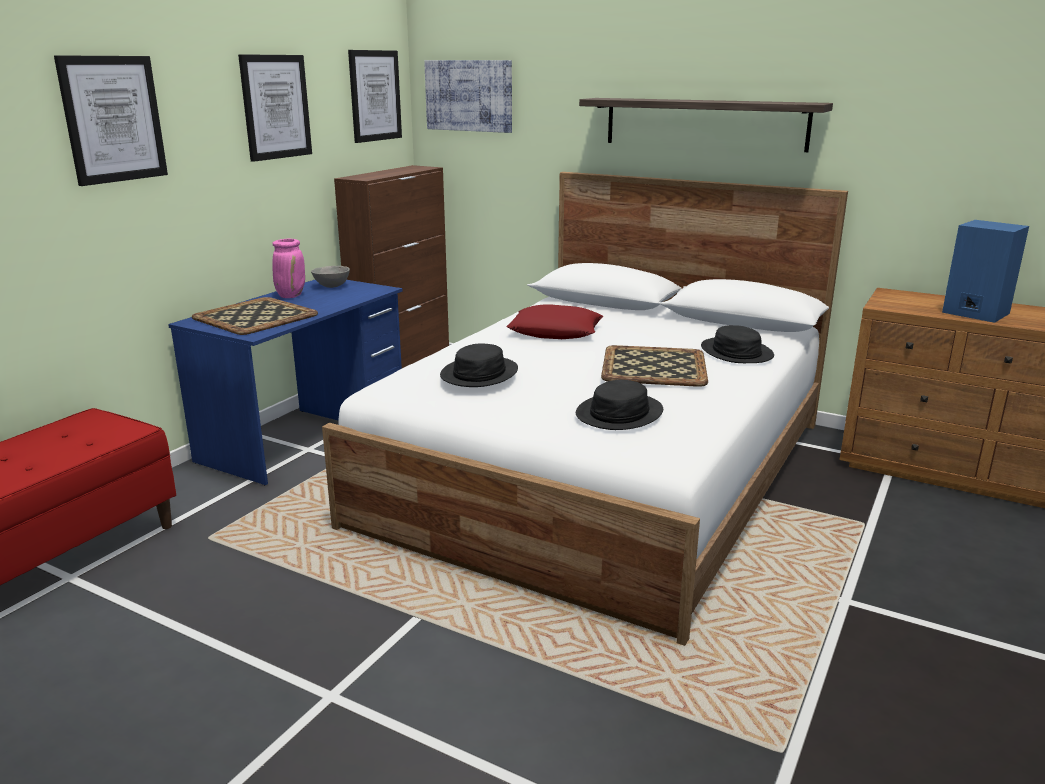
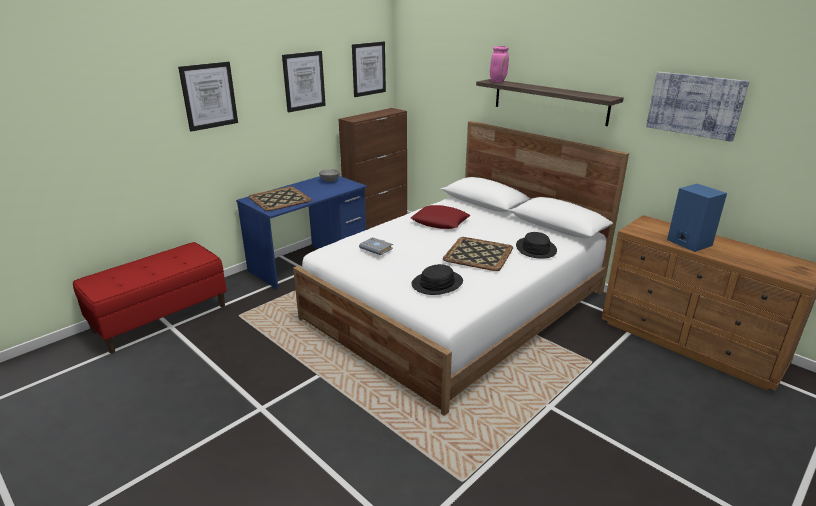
camera: 15 degrees right, 5 degrees up
(291, 296) = (305, 186): pink vase -> pink vase (497, 81)
(469, 95) = (423, 70): picture -> picture (694, 105)
(479, 373) = (377, 248): black hat -> grey book

